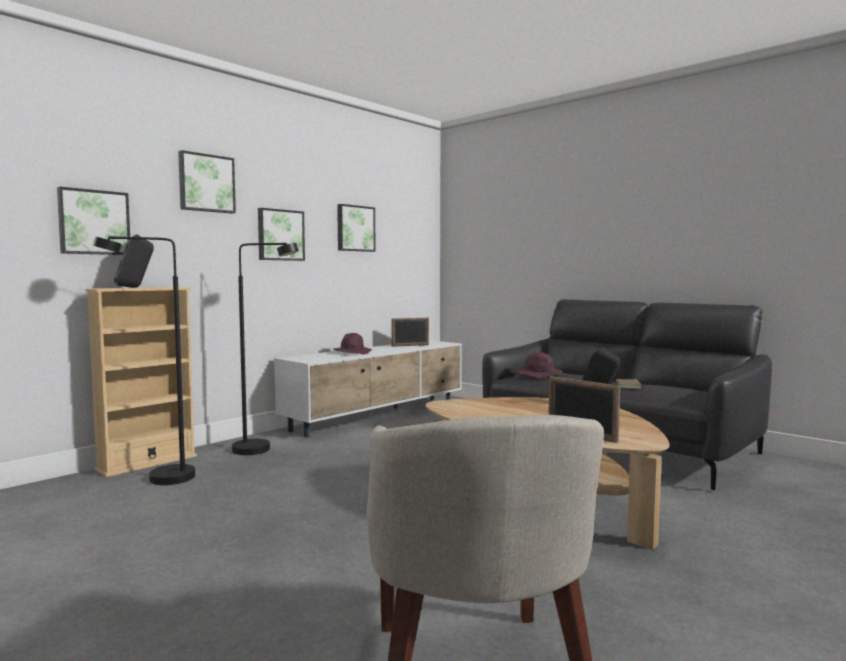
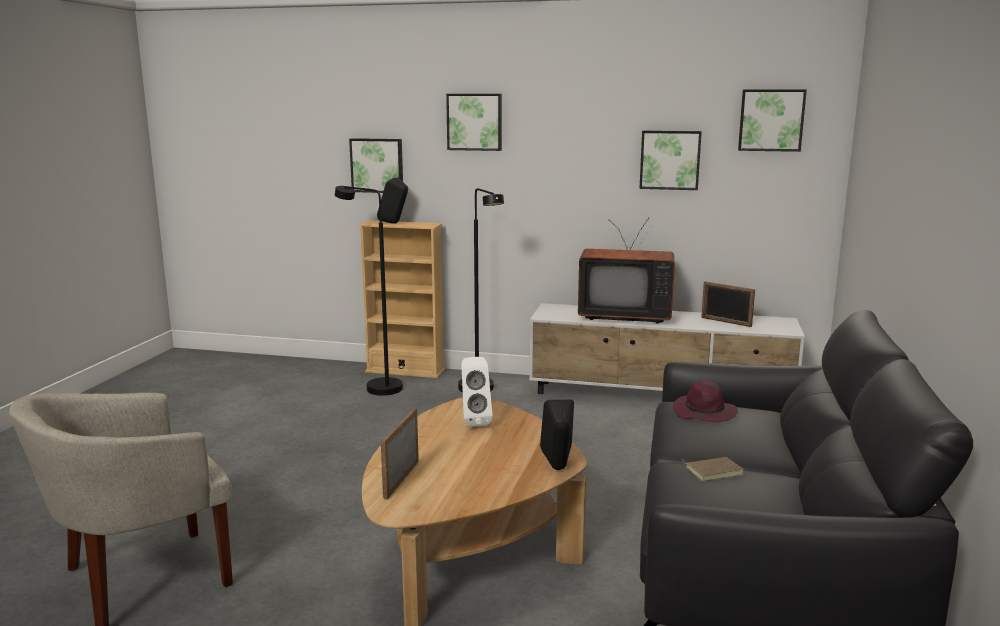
camera: 60 degrees right, 10 degrees up
(280, 235) = (558, 171): picture -> picture (771, 120)
(352, 352) = (624, 315): purple hat -> television
(485, 408) = (474, 421): none -> white speaker

